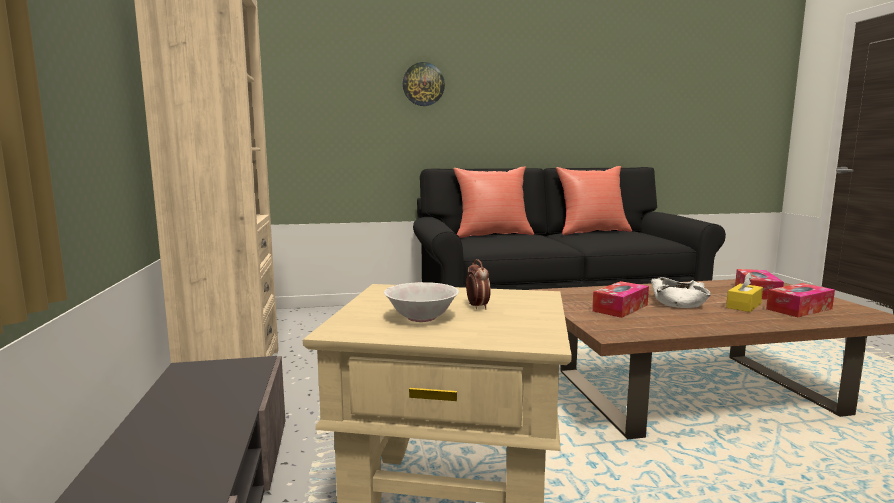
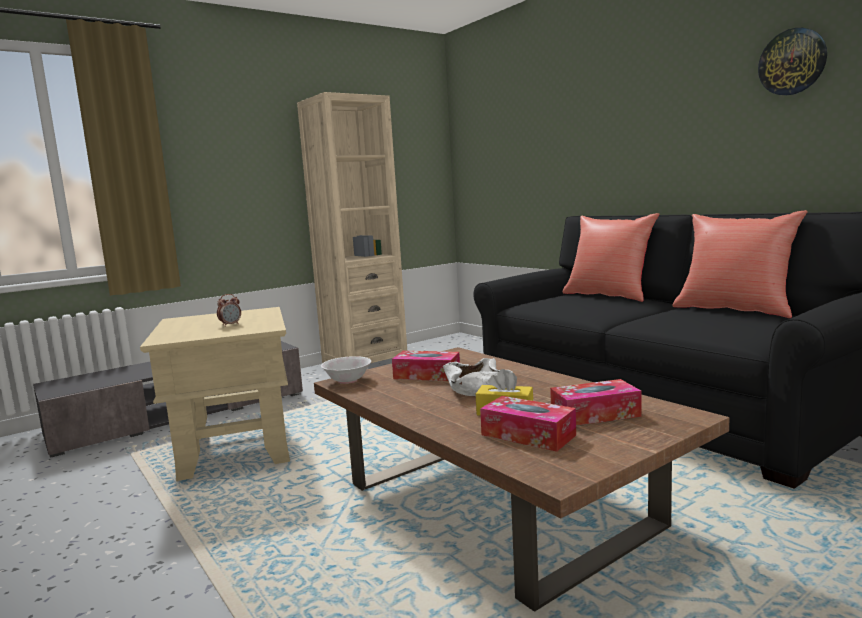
camera: 65 degrees right, 0 degrees up
(421, 318) = (202, 322): white bowl -> white bowl (347, 380)
(423, 84) = (587, 122): wall clock -> wall clock (792, 62)

